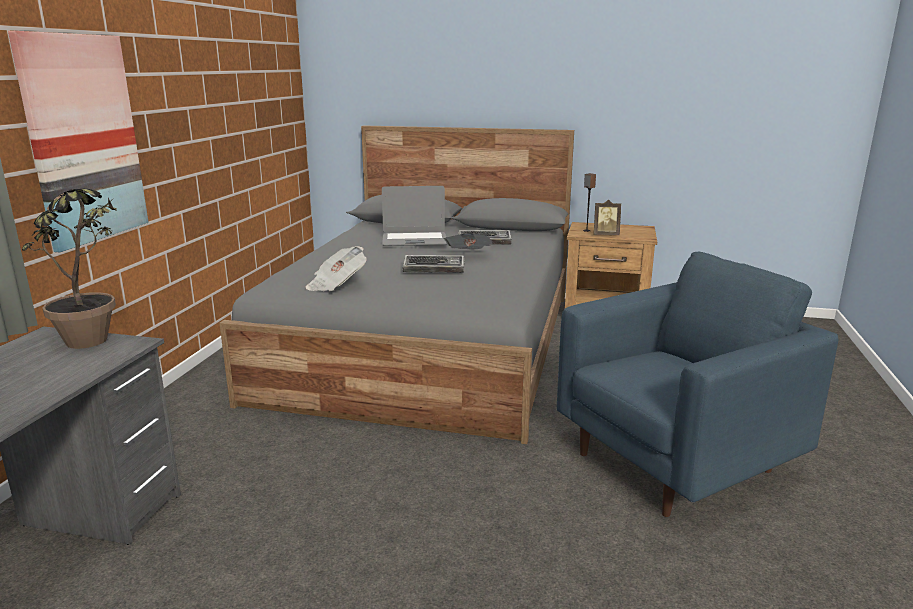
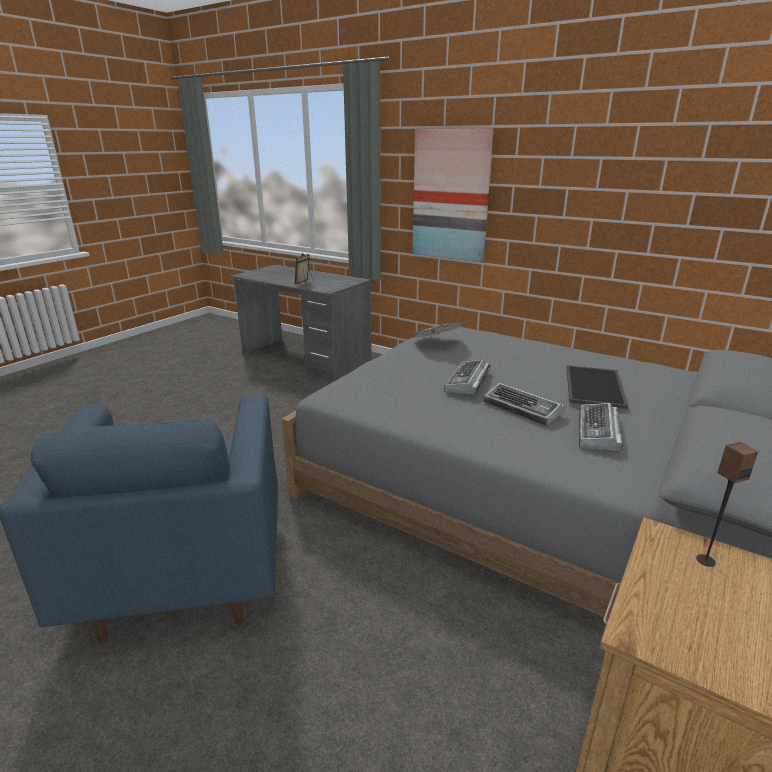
camera: 110 degrees right, 5 degrees up
(95, 344) = (334, 285): potted plant -> none
(414, 240) = (596, 387): laptop -> tray
(469, 255) = (523, 409): newspaper -> keyboard
(605, 235) = (661, 573): picture frame -> picture frame (305, 284)

